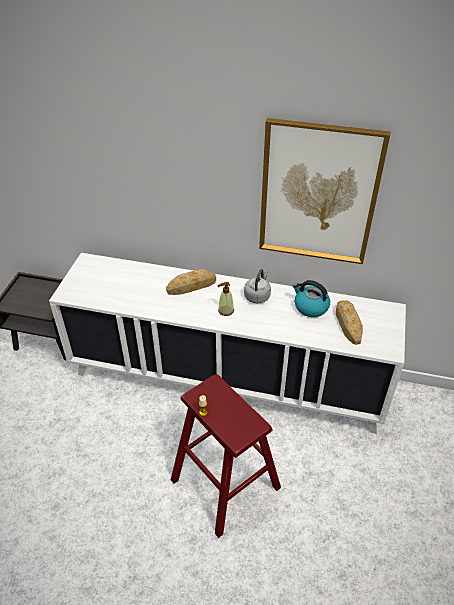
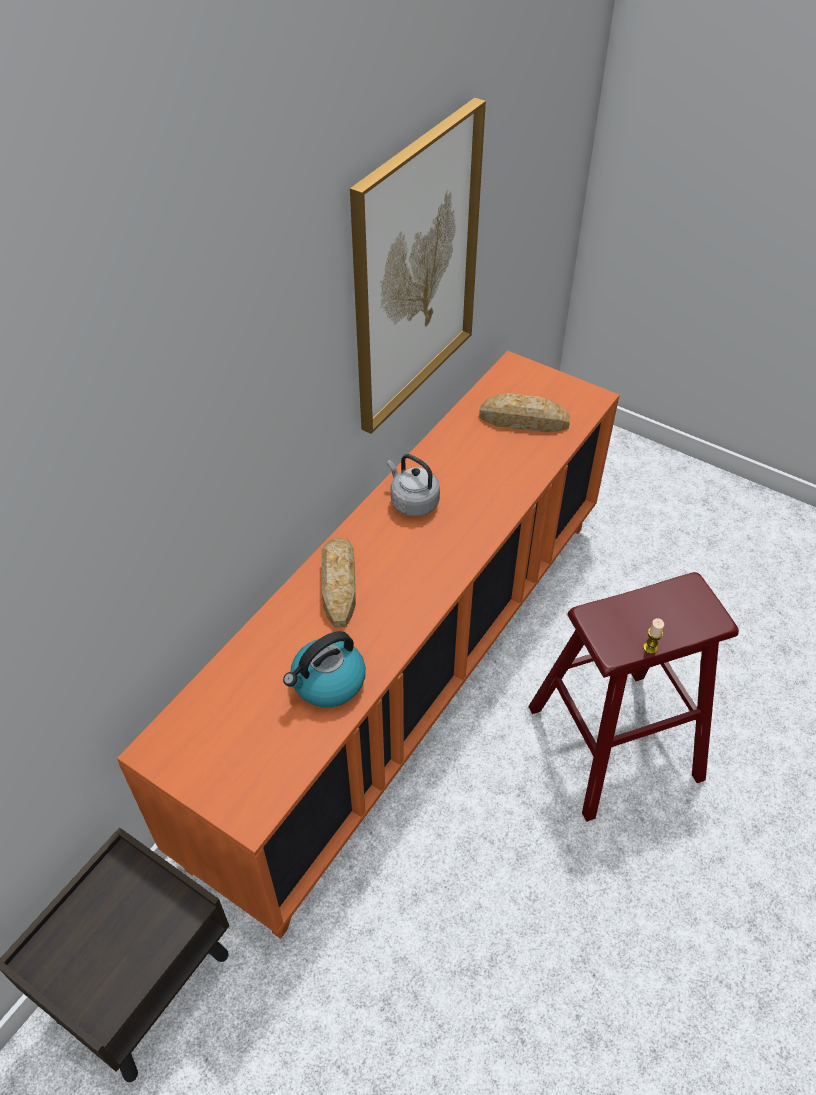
camera: 70 degrees left, 5 degrees up
(226, 310) = (430, 554): soap dispenser -> none
(227, 379) = (407, 677): white cabinet -> orange cabinet
(310, 307) = (469, 448): kettle -> kettle (327, 682)

